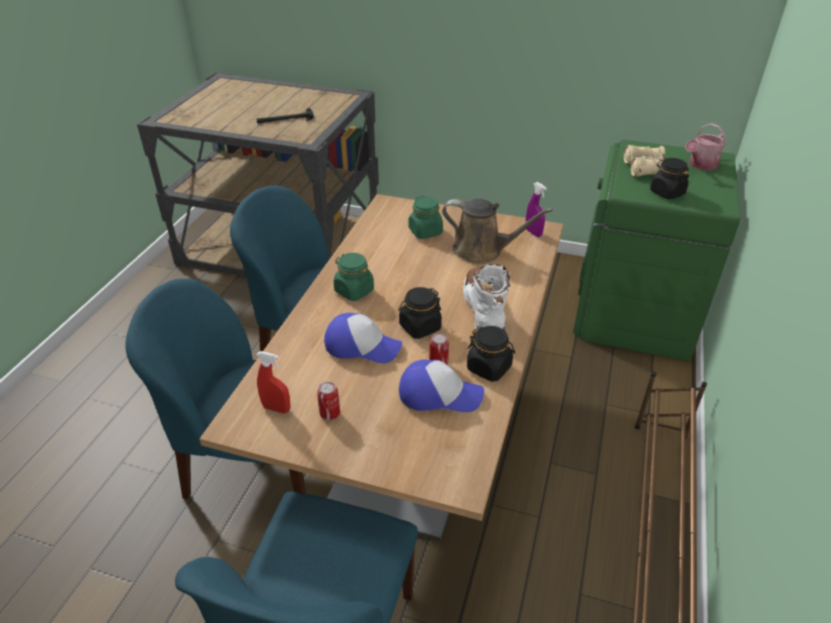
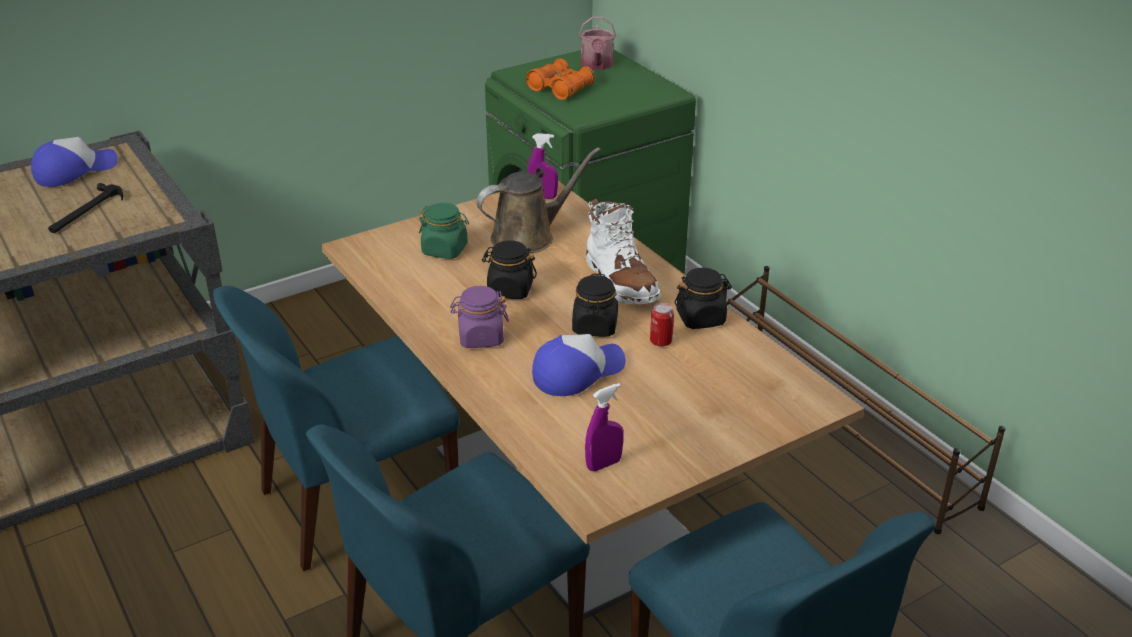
camera: 50 degrees left, 5 degrees down
(276, 408) = (603, 464): red spray bottle -> purple spray bottle
(330, 413) = (652, 434): can -> none
(354, 291) = (480, 337): green jar -> purple jar
(439, 394) = (702, 361): cap -> cap (75, 171)
(484, 311) = (620, 281): white boot -> white boot turned 150 degrees counterclockwise
(645, 168) = (560, 89): beige binoculars -> orange binoculars
(666, 192) = (612, 101): black jar -> black jar (510, 290)

